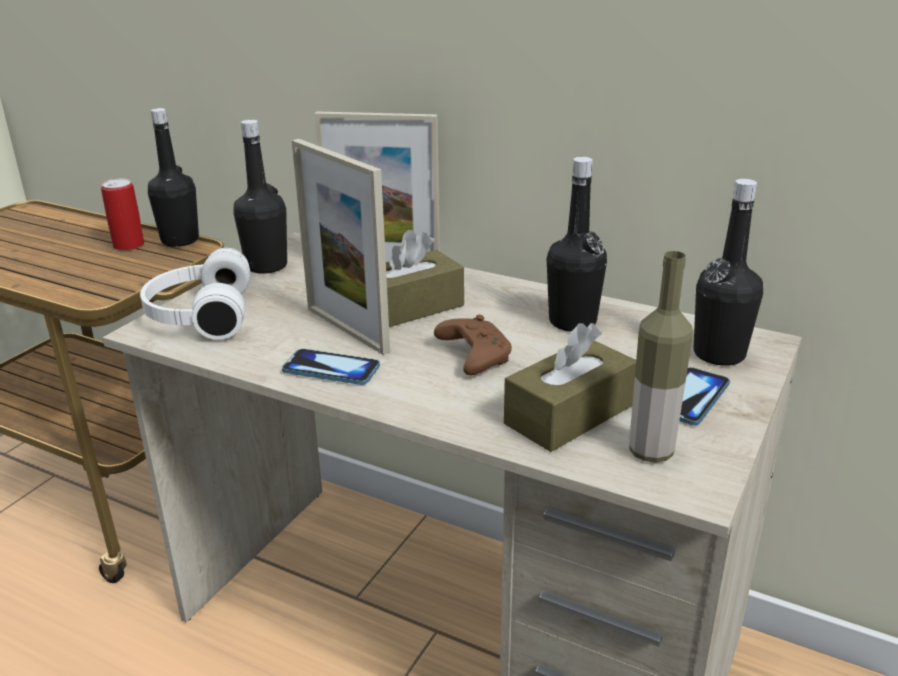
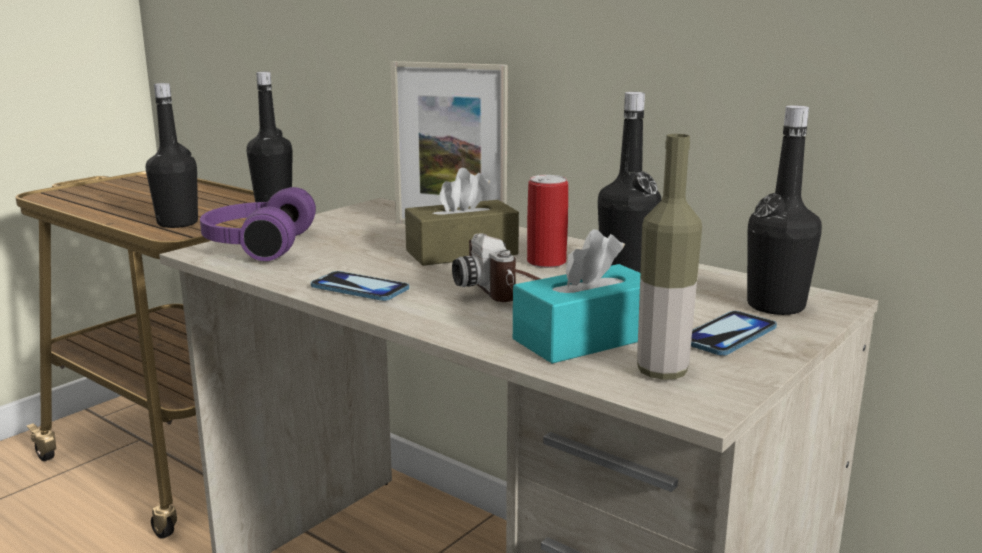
camera: 10 degrees right, 10 degrees down
(128, 245) = (225, 203): can -> can (546, 262)
(199, 315) = (256, 245): white headphones -> purple headphones
(266, 266) = (339, 217): black bottle -> black bottle (177, 223)
(347, 329) = (391, 263): picture frame -> none
(473, 356) = (507, 289): brown game controller -> camera
(569, 415) = (586, 338): brown tissue box -> turquoise tissue box

